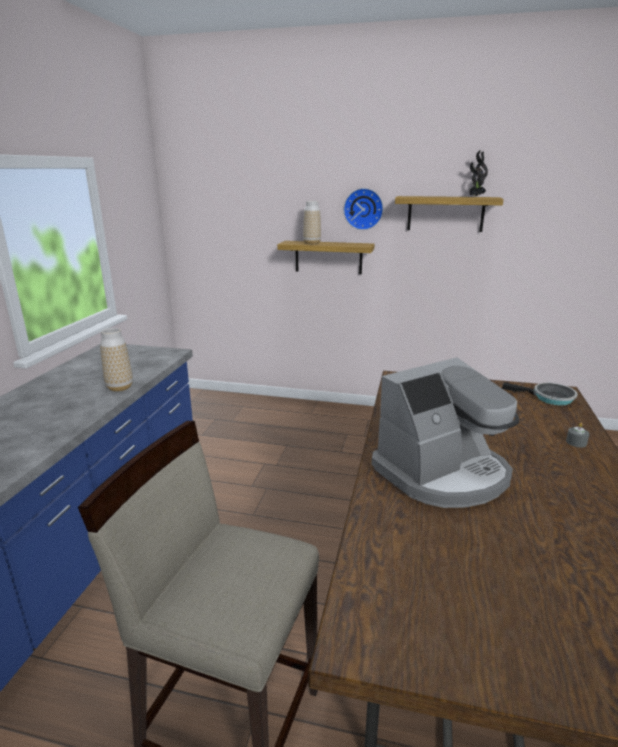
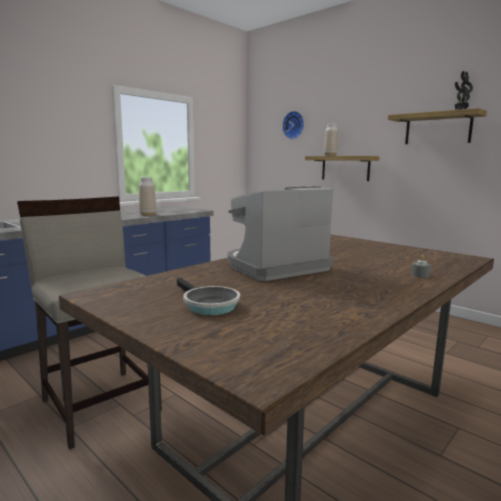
camera: 30 degrees right, 10 degrees down
(363, 209) = (372, 129): wall clock -> wall clock (294, 125)
(443, 473) = (275, 267): coffee machine -> coffee machine turned 150 degrees clockwise
(549, 398) = (448, 258): frying pan -> frying pan (208, 305)

